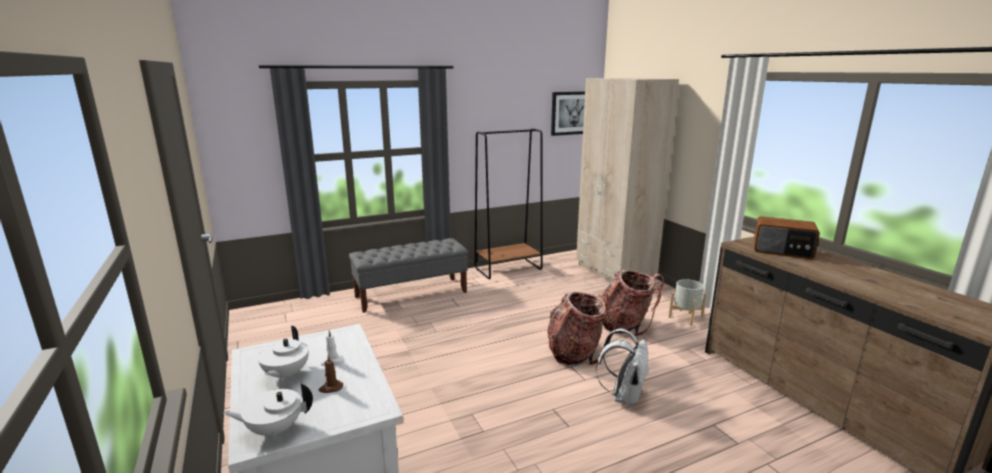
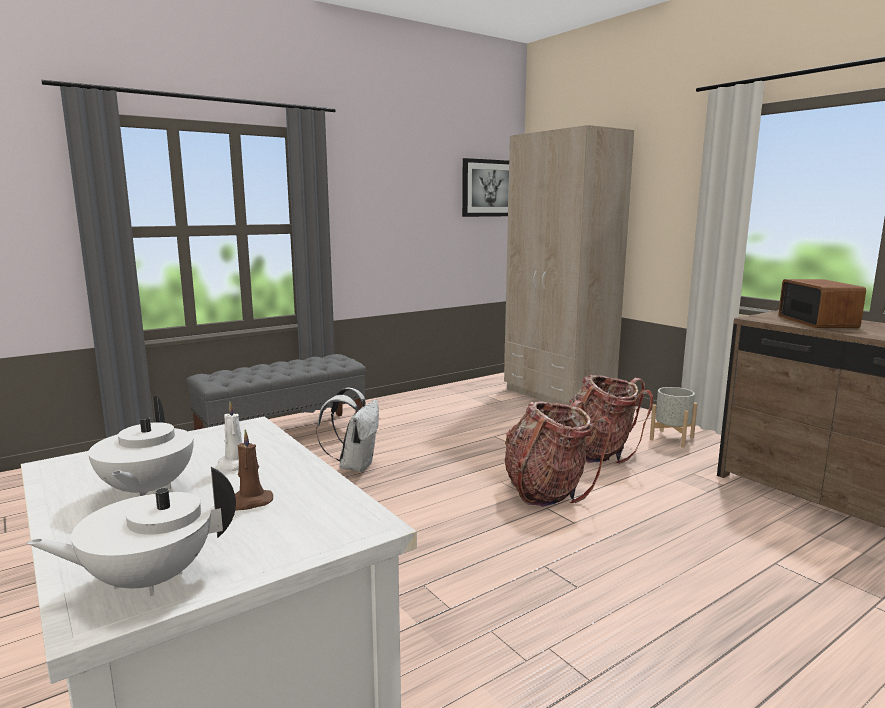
camera: 10 degrees left, 5 degrees down
(508, 269) = (414, 399): clothes rack -> none
(624, 396) = (637, 539): white backpack -> white backpack (355, 465)
(782, 251) = (817, 322): radio -> radio turned 105 degrees counterclockwise

